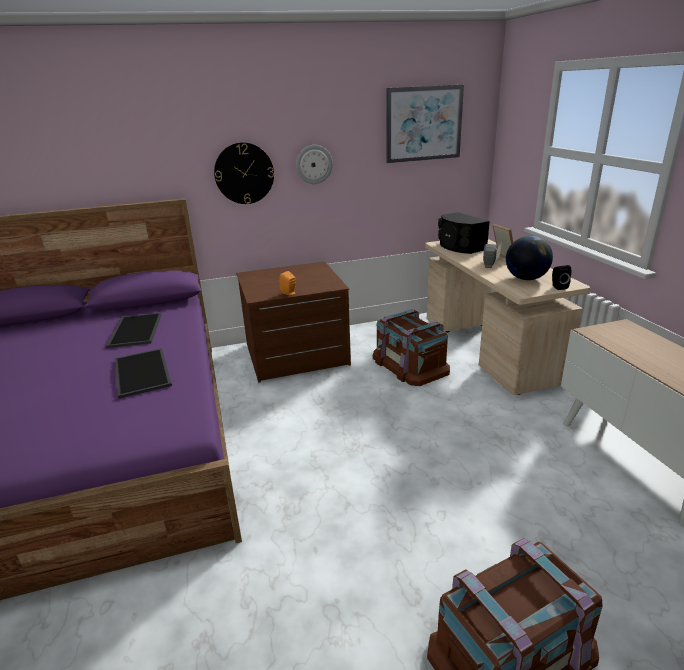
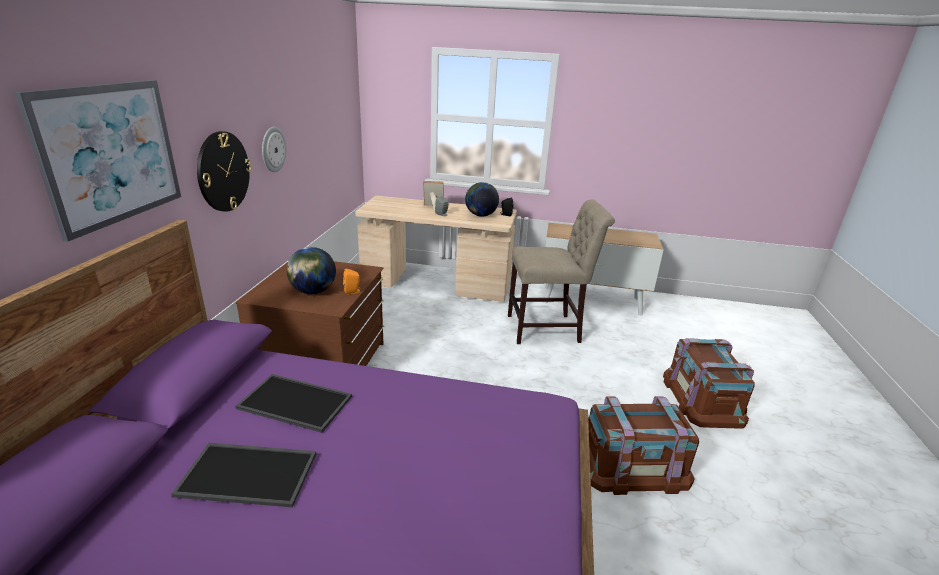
camera: 65 degrees left, 0 degrees up
(143, 372) = (426, 412): tray -> tray (250, 473)
(274, 284) = (313, 291): none -> globe
(409, 364) = (417, 319): brown storage box -> brown storage box (632, 465)
(424, 124) = (329, 97): picture -> picture (110, 154)
(459, 246) = (388, 207): black speaker -> none
(503, 445) = (548, 329): none -> beige chair

